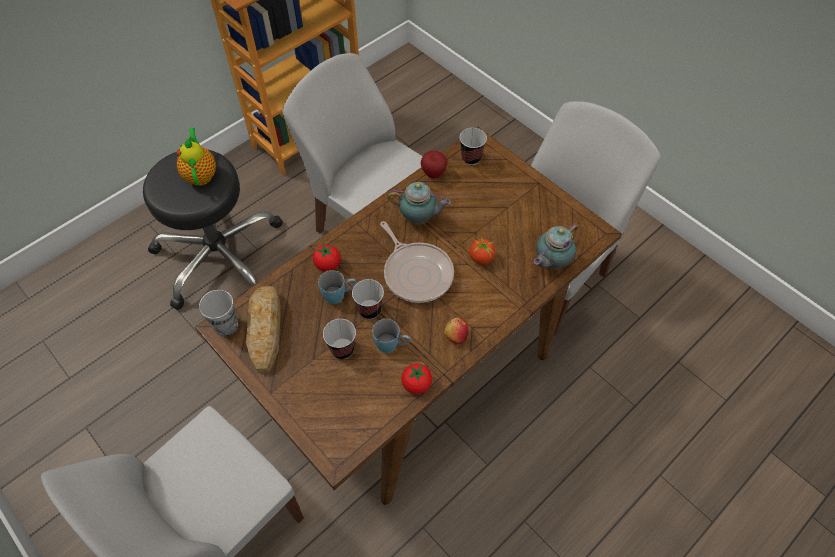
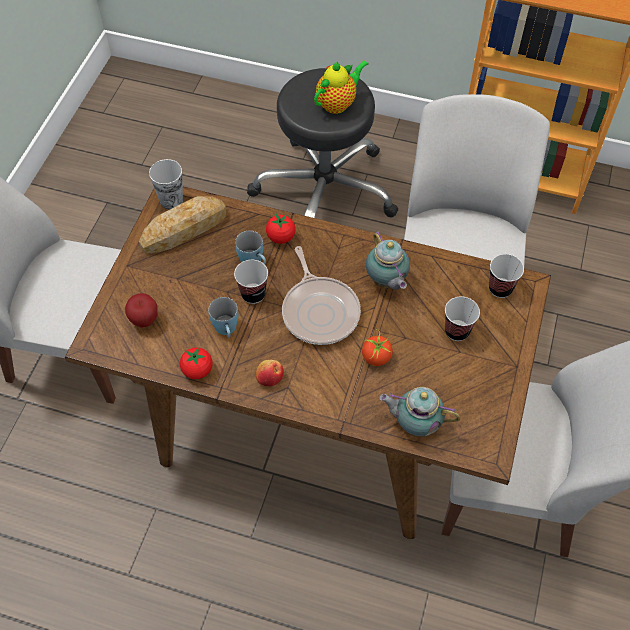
camera: 60 degrees right, 0 degrees up
(342, 349) = (199, 294): cup -> cup (457, 331)
(416, 273) = (320, 311): frying pan -> frying pan turned 45 degrees counterclockwise
(433, 174) = (452, 266): apple -> apple (144, 320)

